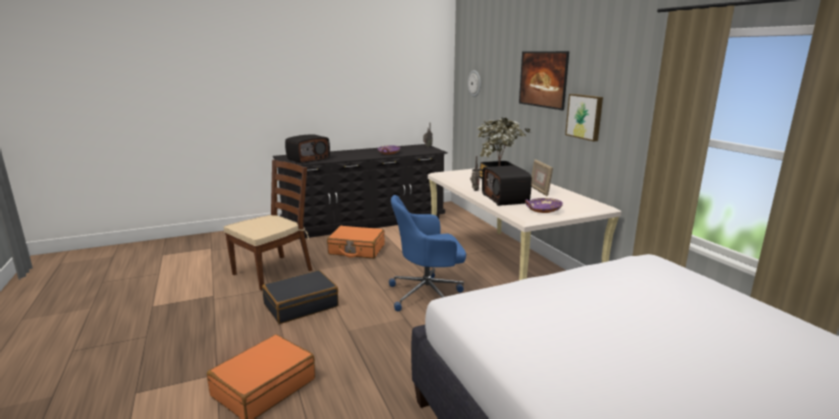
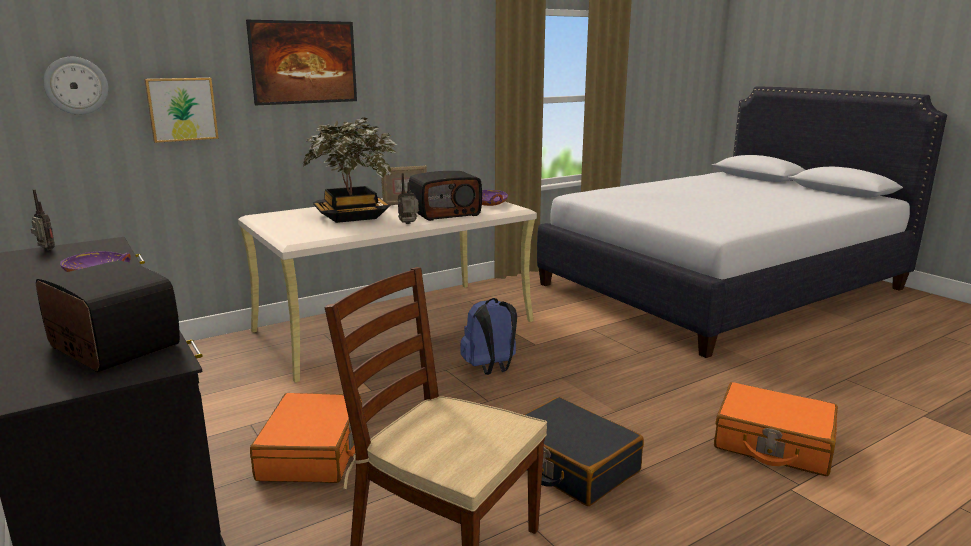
camera: 100 degrees left, 0 degrees up
(428, 294) = (490, 368): blue office chair -> blue backpack
(585, 116) = (393, 103): picture -> picture (181, 109)

